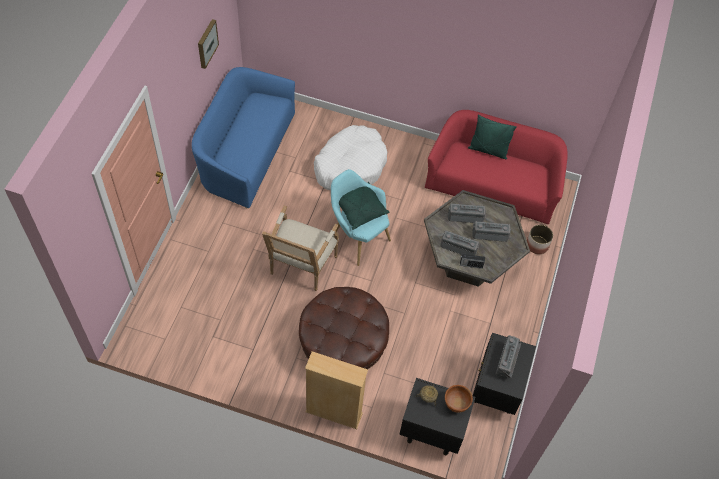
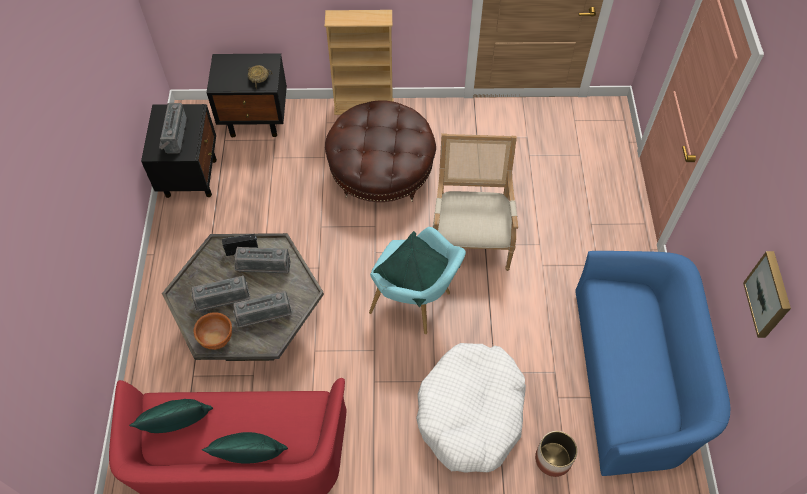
camera: 165 degrees right, 0 degrees up
(456, 403) = (226, 80): brown bowl -> brown bowl (217, 338)
(526, 177) = (180, 425): none -> green pillow
(537, 245) = (158, 377): planter -> planter (553, 459)

